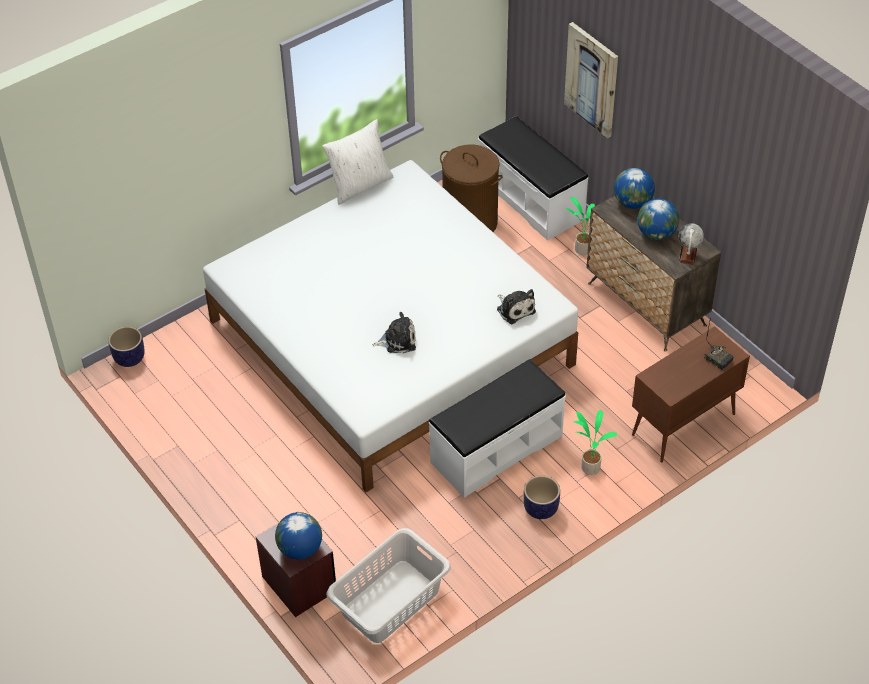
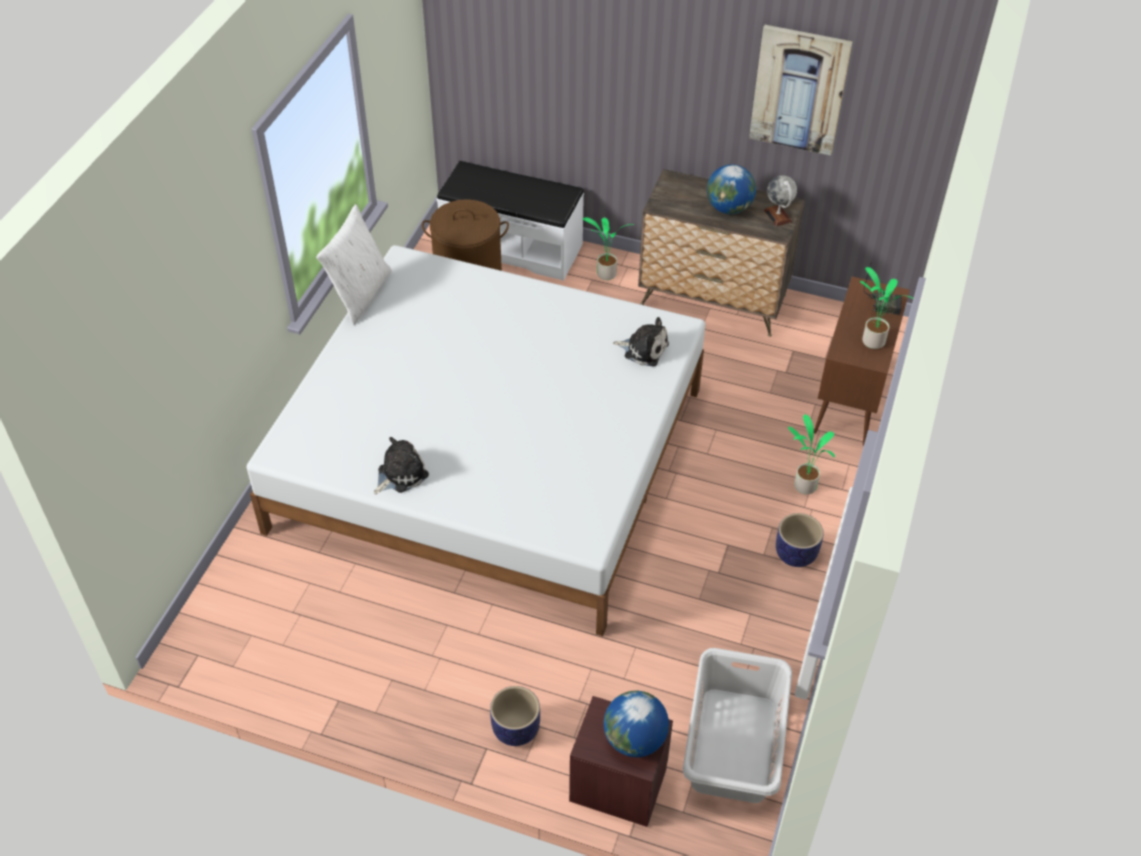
camera: 35 degrees left, 0 degrees up
(129, 358) = (192, 626): planter -> planter (515, 729)
(397, 340) = (549, 441): plush toy -> plush toy (400, 474)
(496, 448) = (696, 515): white bench -> none
(592, 79) = (576, 68): picture -> picture (799, 90)
(632, 203) = (678, 189): globe -> none
(681, 379) = (871, 341): none -> potted plant

